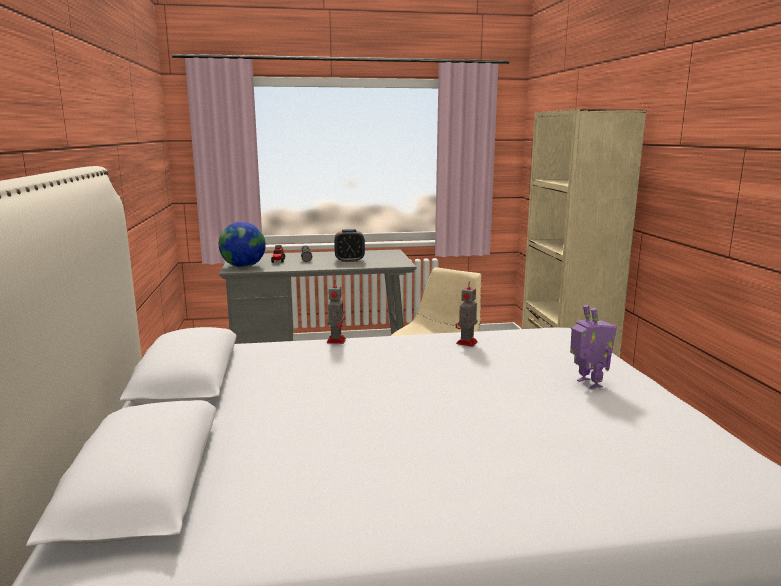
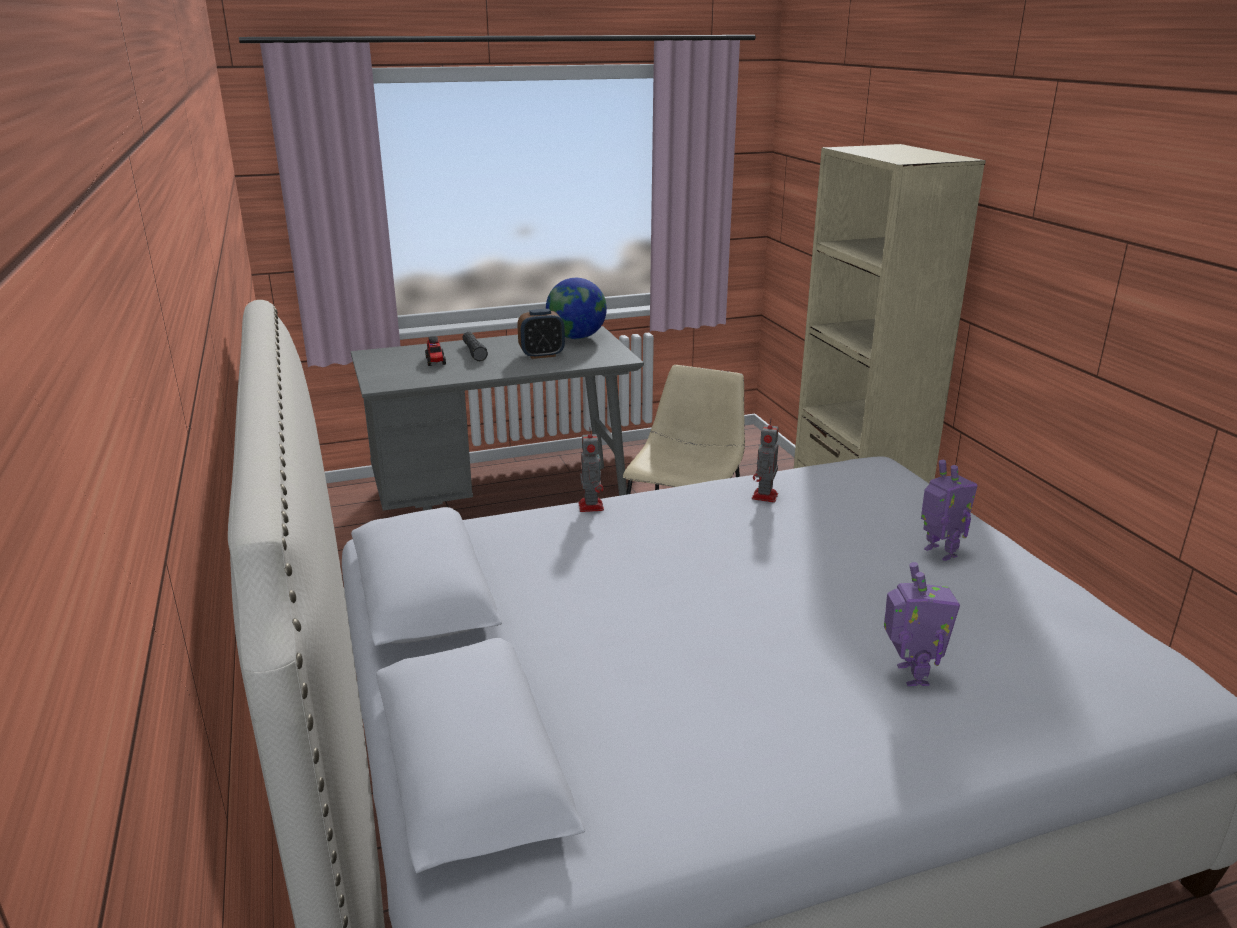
camera: 10 degrees left, 10 degrees up
(243, 266) = (391, 377): globe -> globe (576, 337)
(525, 459) = (910, 675): none -> toy robot

